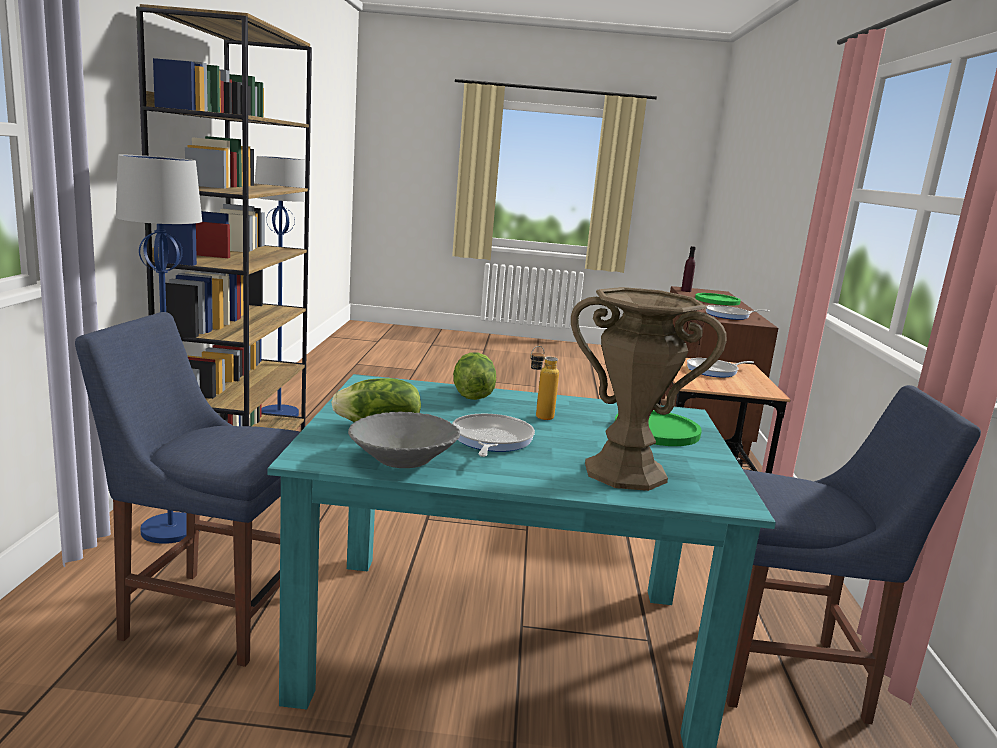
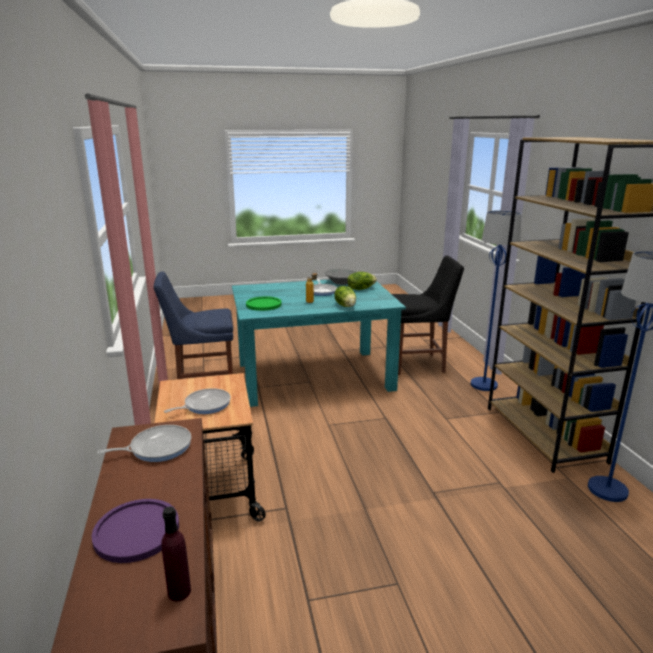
camera: 165 degrees right, 5 degrees up
(207, 613) = (419, 364): blue chair -> black chair
(625, 472) = (274, 289): brown vase -> none
(717, 300) = (136, 531): green plate -> purple plate

